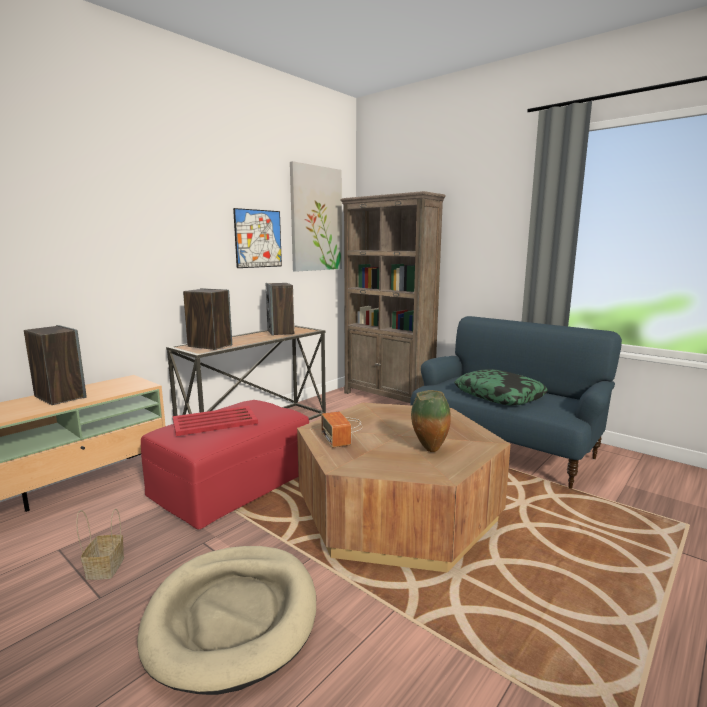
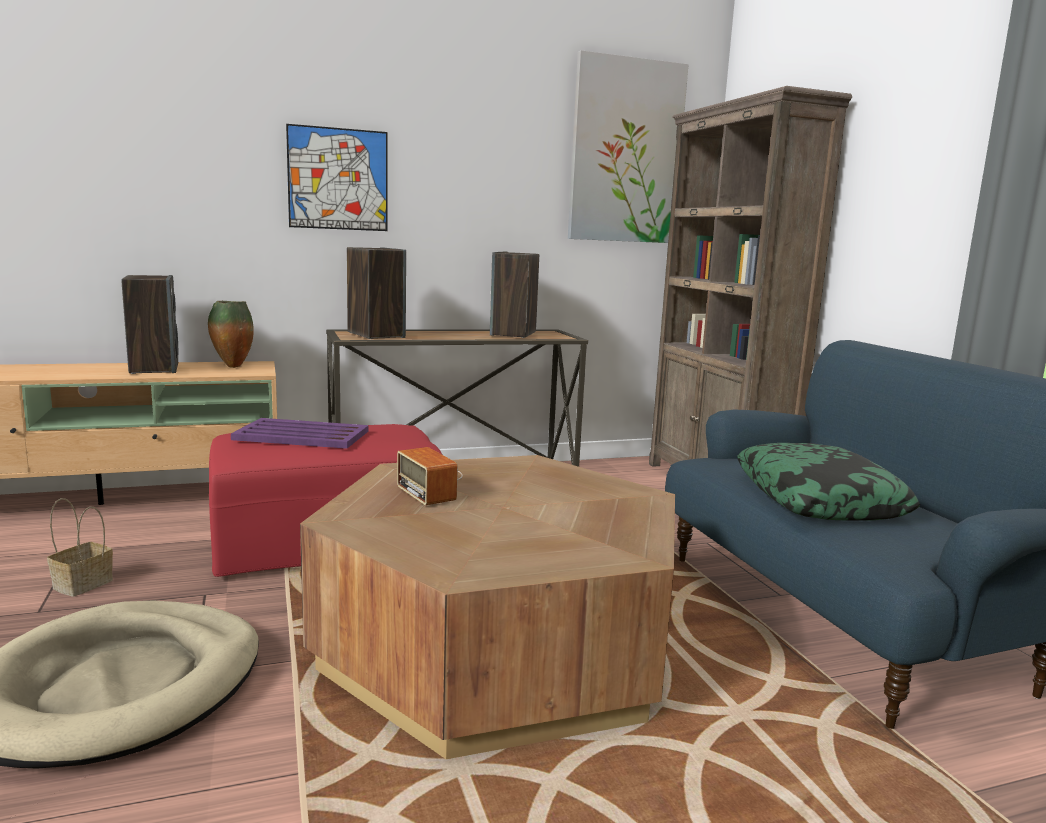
camera: 30 degrees right, 0 degrees up
(214, 422) = (301, 435): red tray -> purple tray
(258, 238) = (503, 179): picture -> picture (338, 179)
(343, 431) = (432, 481): radio -> radio turned 45 degrees counterclockwise
(429, 450) = (506, 537): vase -> vase (232, 366)

